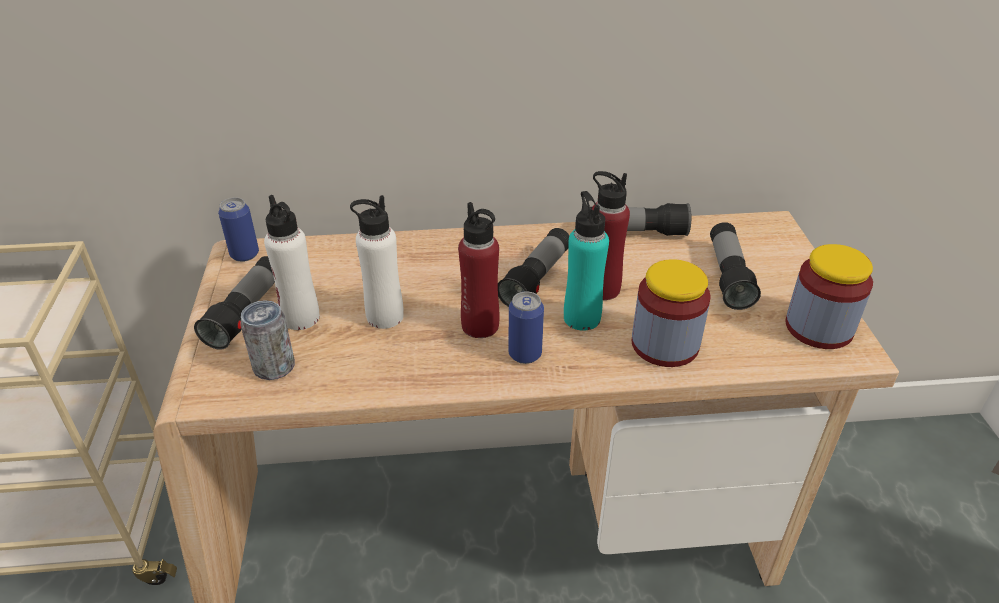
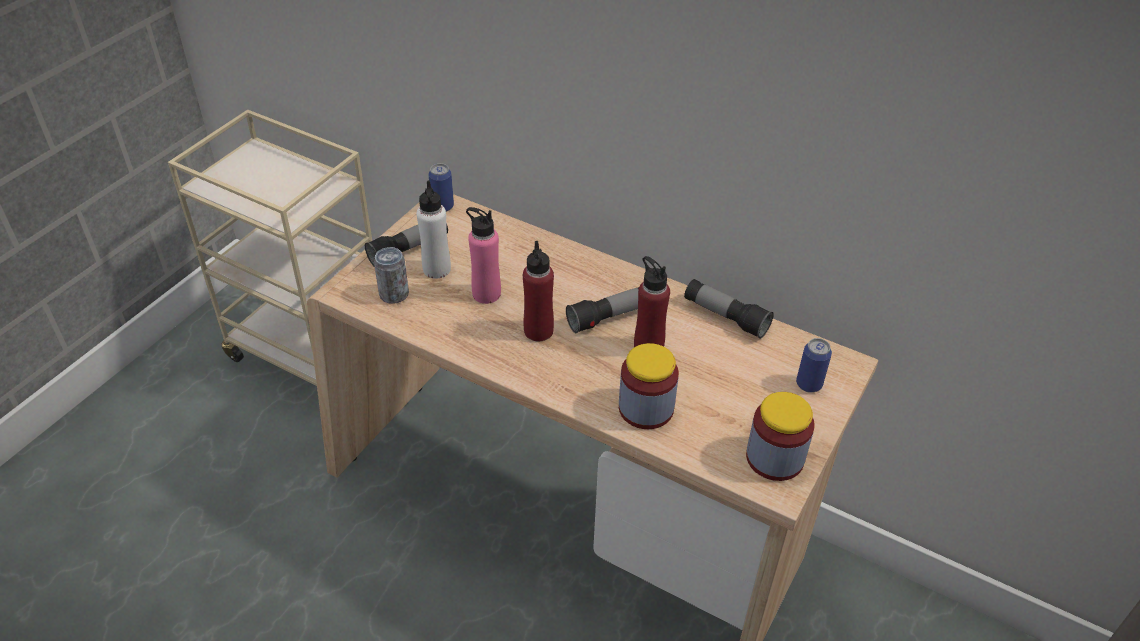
camera: 35 degrees right, 5 degrees up
(384, 316) = (486, 294): white bottle -> pink bottle
(525, 354) = (546, 365): can -> can (809, 384)
(582, 318) = (610, 360): turquoise bottle -> none
(728, 276) = (755, 386): flashlight -> none

